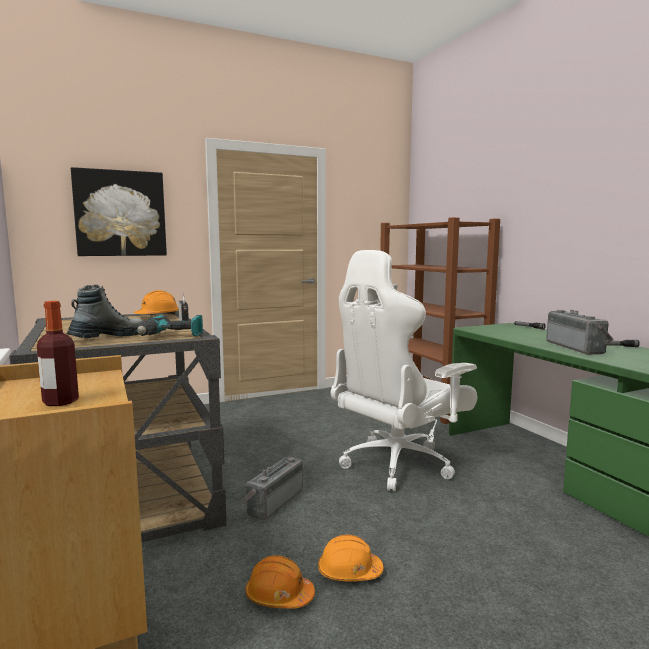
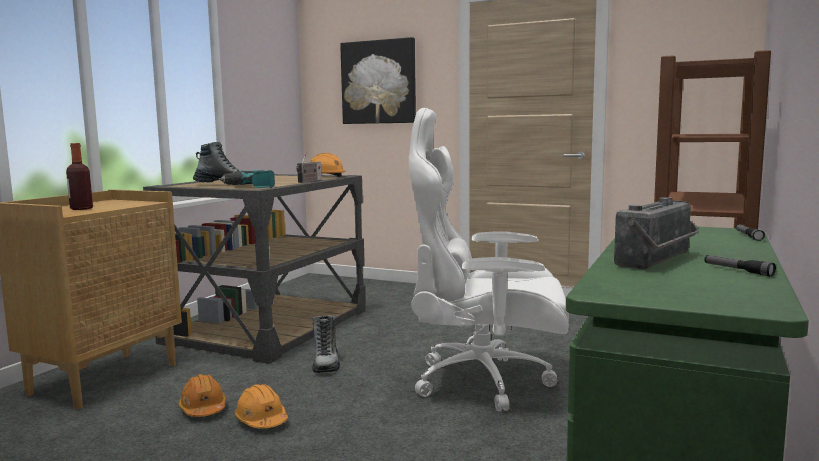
camera: 50 degrees right, 0 degrees up
(273, 501) = (326, 363): radio -> boot

